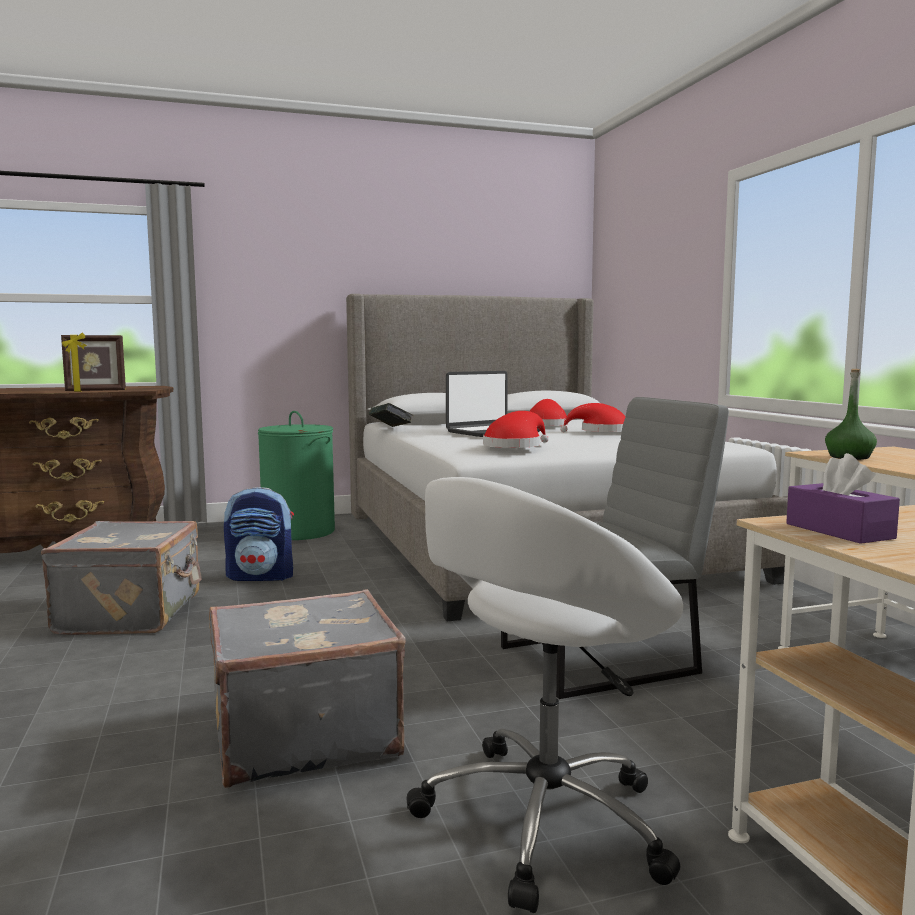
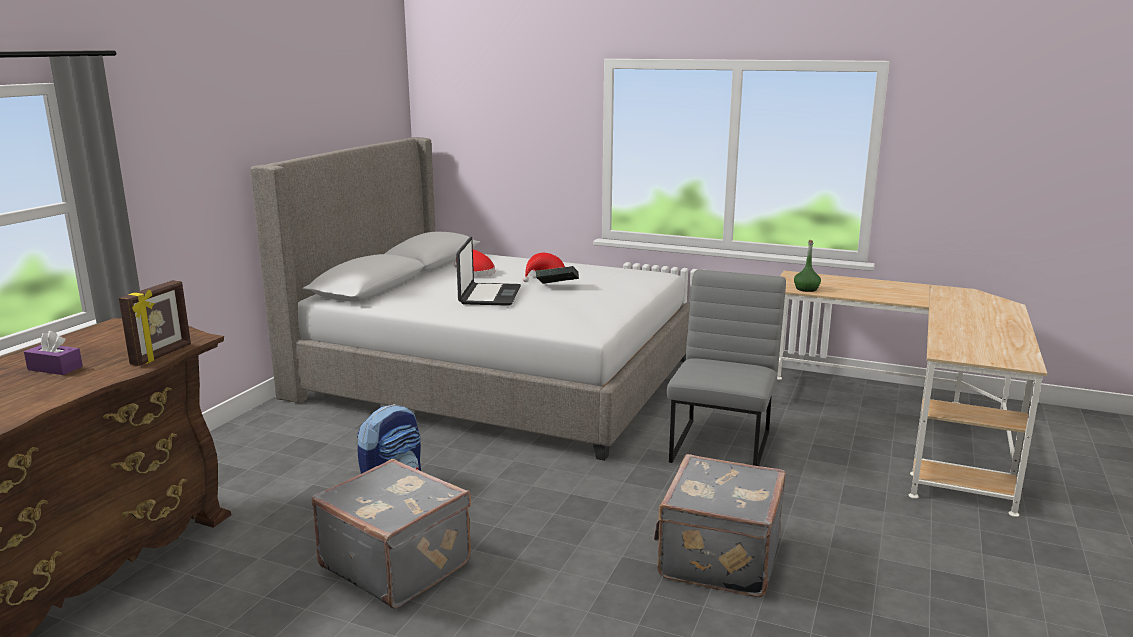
camera: 50 degrees left, 10 degrees up
(299, 531) = (286, 436): green laundry basket -> none
(391, 429) = (384, 310): book -> book (557, 287)
(515, 446) = (584, 313): red hat -> none
(539, 824) = (868, 530): white office chair -> none
(839, 531) = (964, 354): purple tissue box -> purple tissue box (55, 368)

